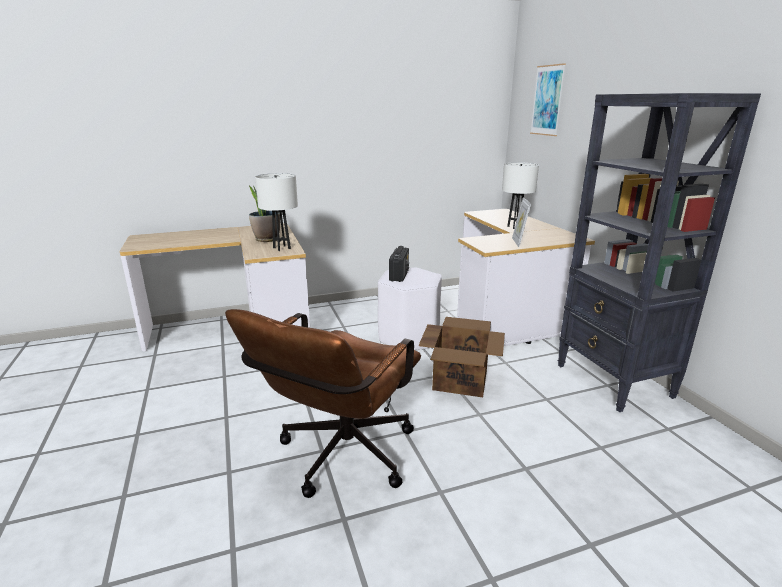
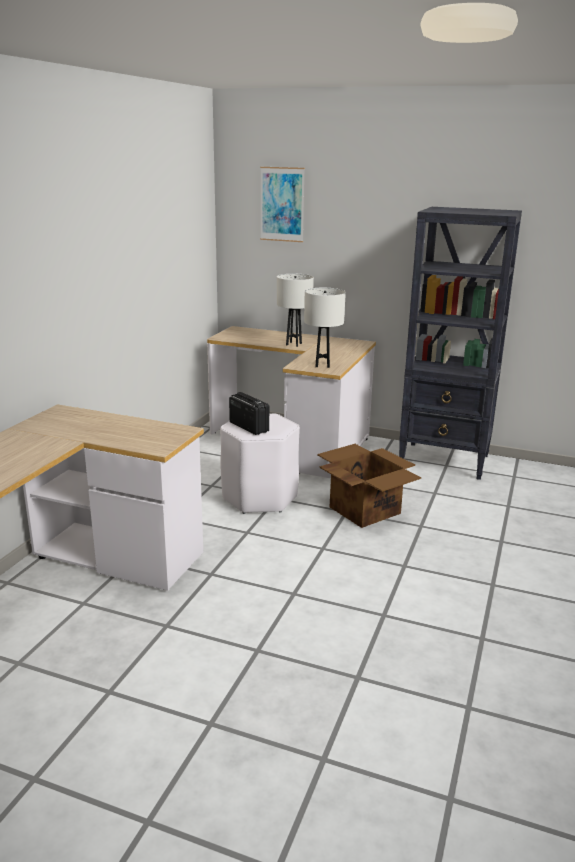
camera: 50 degrees left, 0 degrees up
(267, 239) = (108, 429): potted plant -> none
(281, 248) = (161, 432): white table lamp -> white table lamp (322, 365)
(340, 458) = (405, 610): brown office chair -> none
(518, 242) = (336, 358): picture frame -> none

